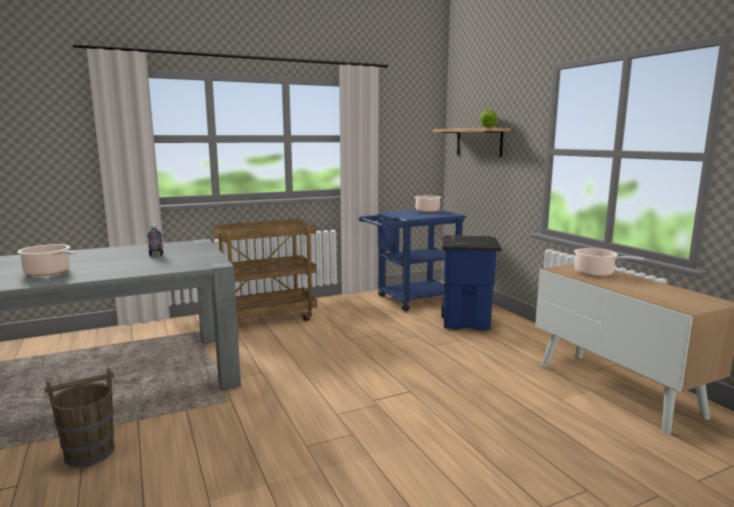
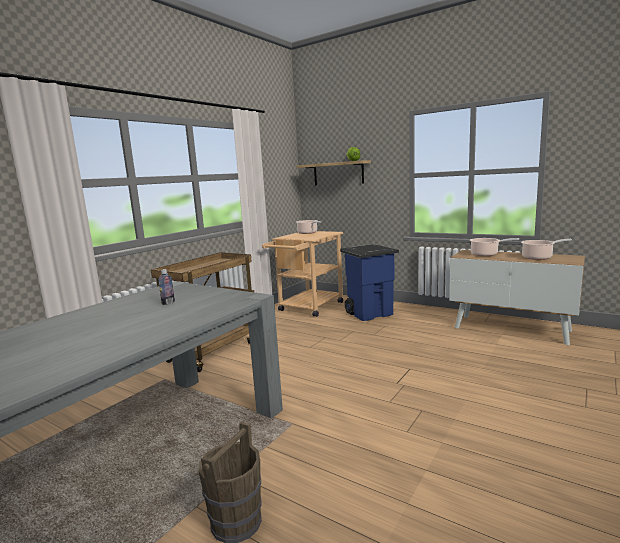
camera: 30 degrees left, 0 degrees up
(49, 272) = (92, 342): cooking pot -> cooking pot (539, 257)
(411, 300) = (308, 308): blue cart -> beige cart

